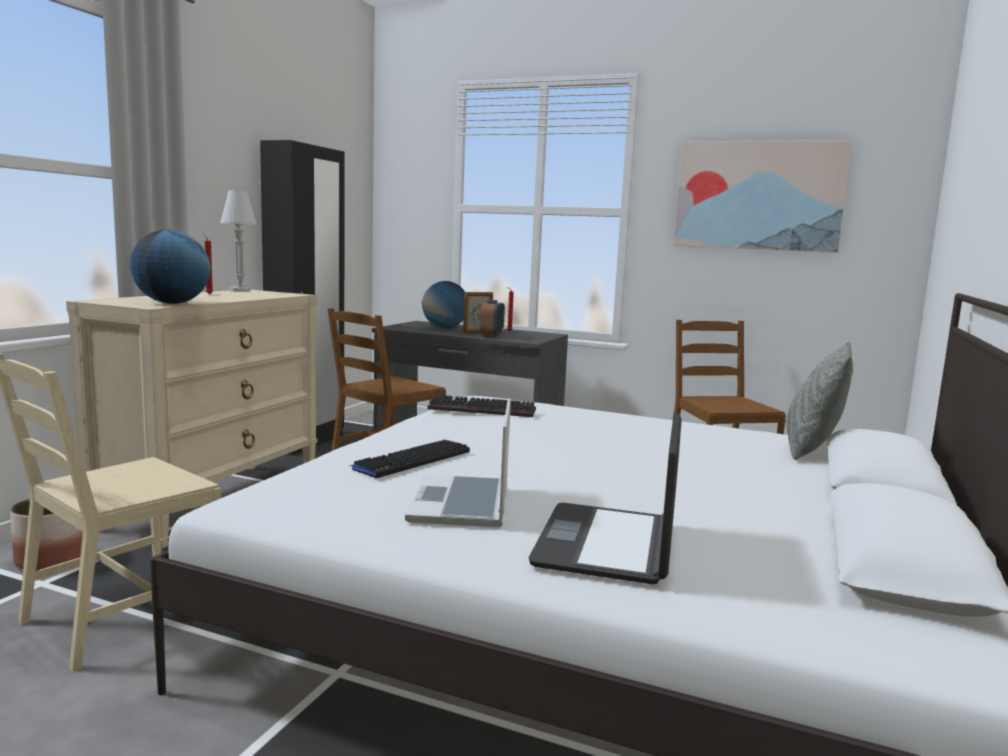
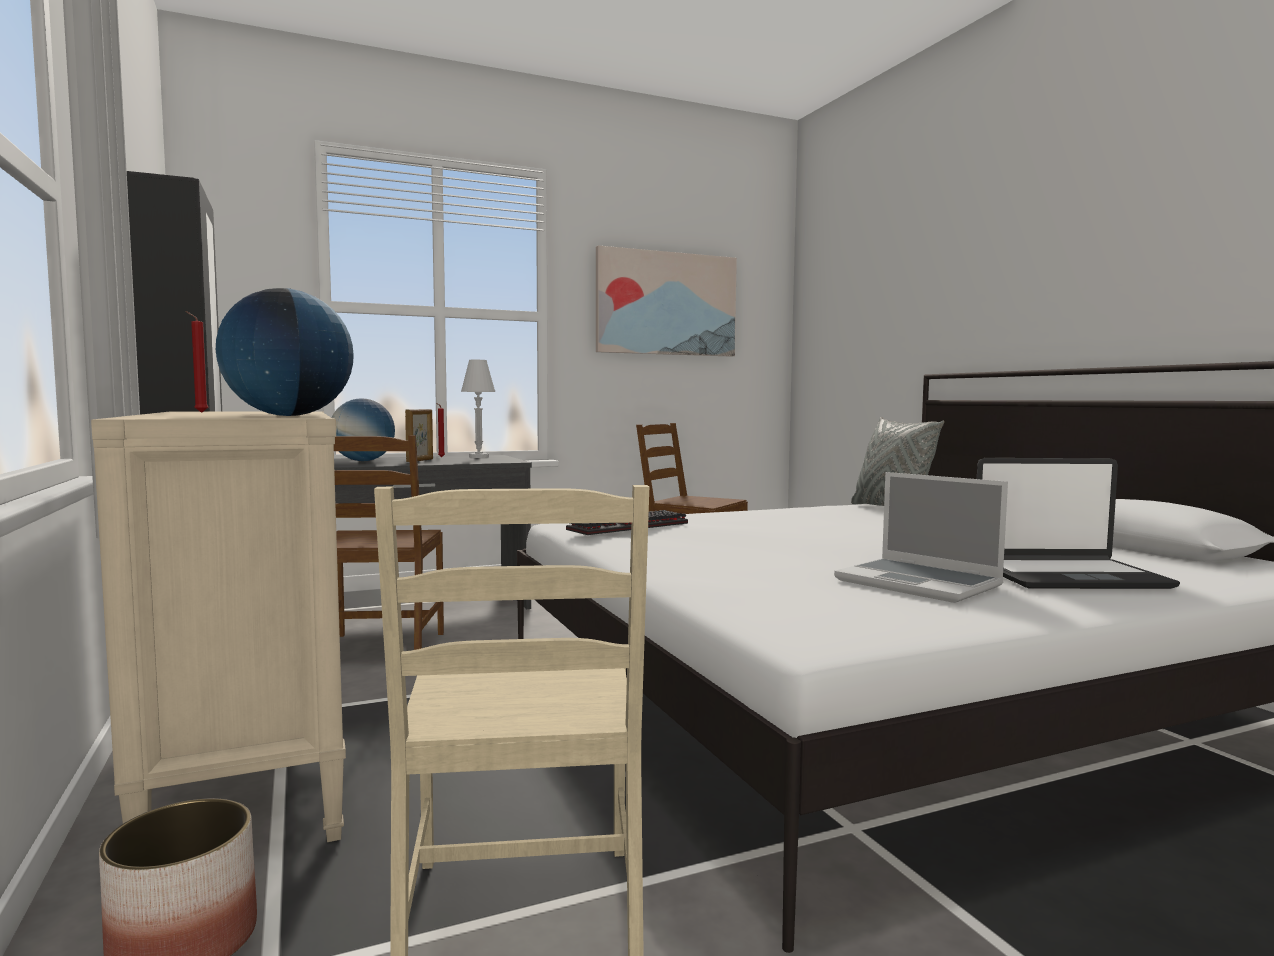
camera: 45 degrees left, 5 degrees down
(240, 291) = (193, 411): white table lamp -> white table lamp (479, 457)
(411, 460) = (756, 570): keyboard -> none
(492, 336) = (456, 461): alarm clock -> none
(608, 545) = (1067, 576): laptop -> laptop turned 60 degrees counterclockwise

